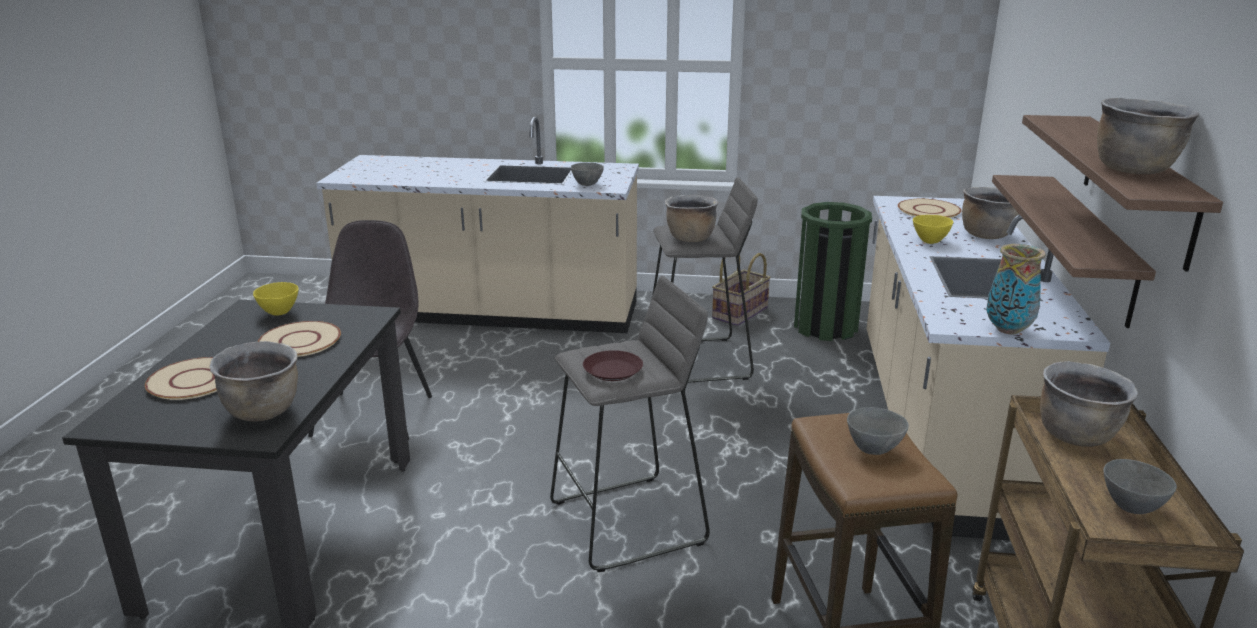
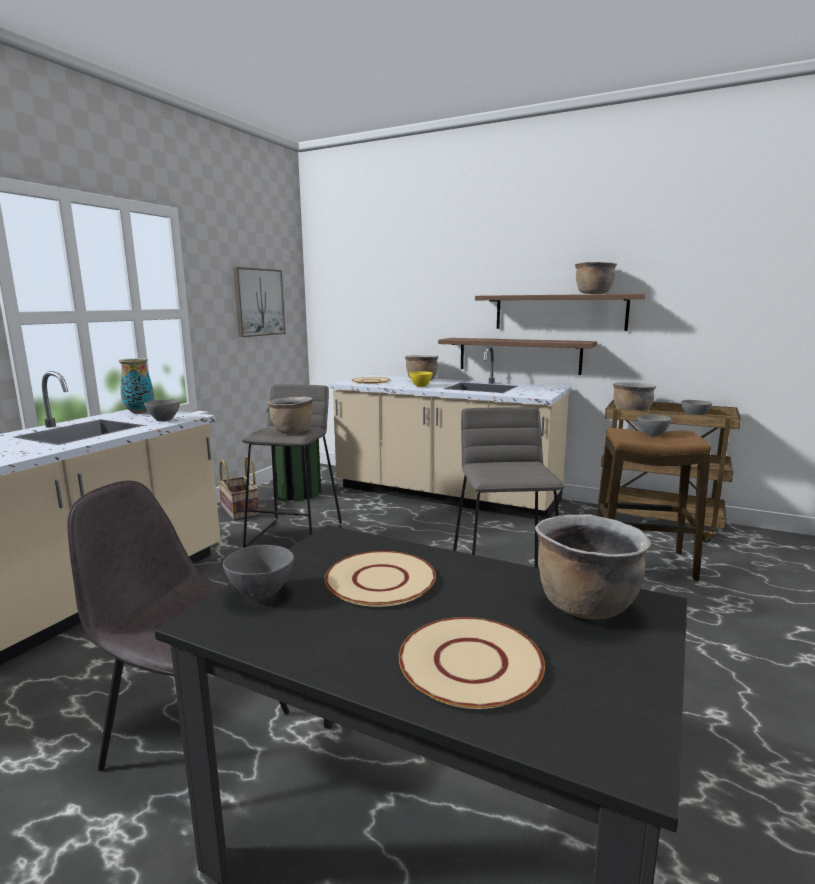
camera: 70 degrees left, 10 degrees down
(279, 313) = (262, 593): yellow bowl -> grey bowl
(612, 371) = (524, 471): brown plate -> none
(875, 56) = (259, 302): none -> picture
(1007, 330) = (552, 392): vase -> vase (139, 412)

